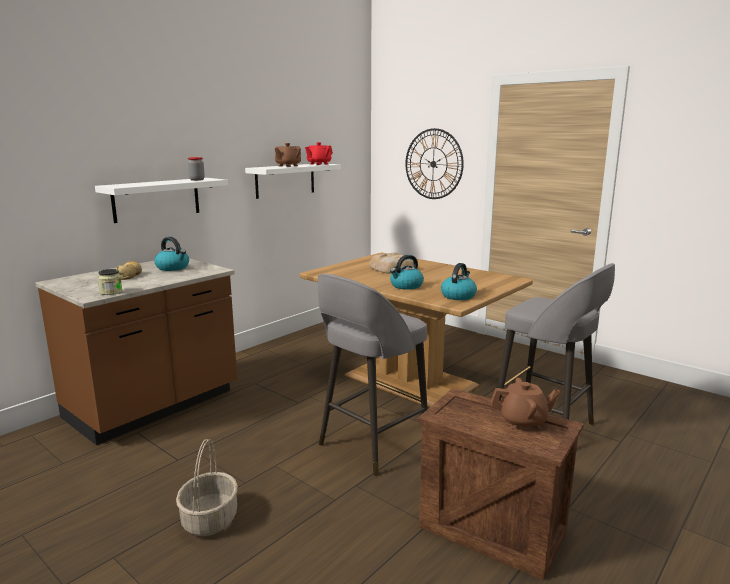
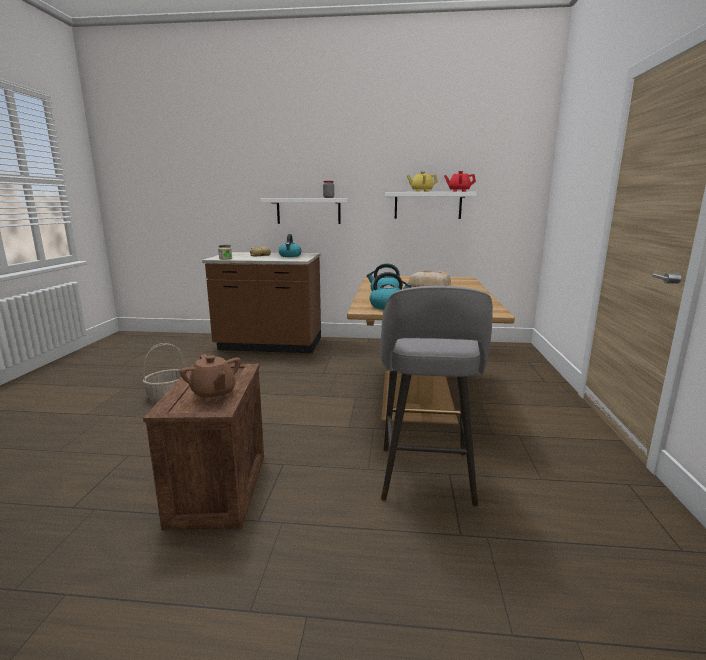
camera: 55 degrees right, 0 degrees up
(288, 166) = (421, 191): brown teapot -> yellow teapot
(371, 445) = (294, 411): grey stool -> none
(433, 164) = (579, 191): wall clock -> none

